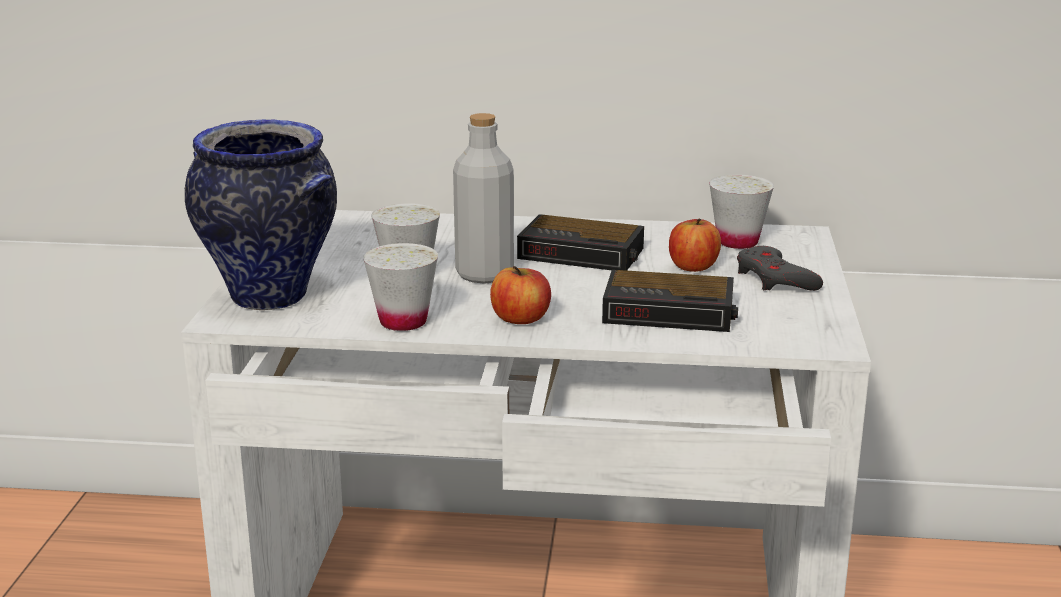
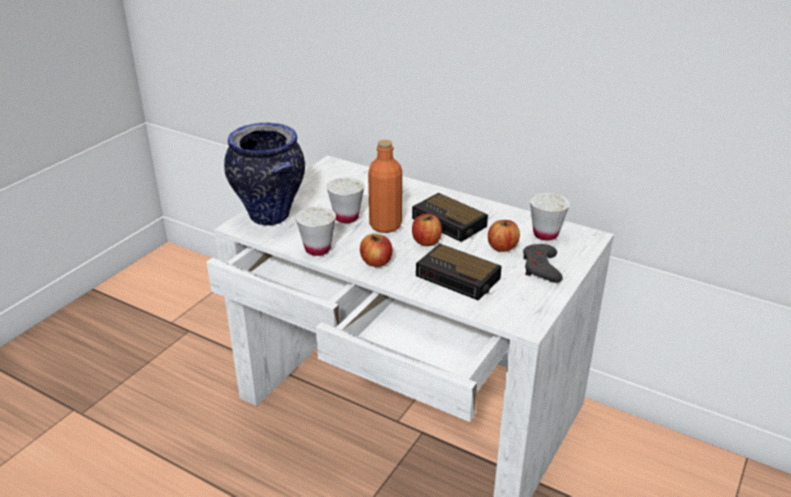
camera: 25 degrees right, 10 degrees up
(484, 274) = (385, 225): grey bottle -> orange bottle
(572, 281) = (426, 241): none -> apple

